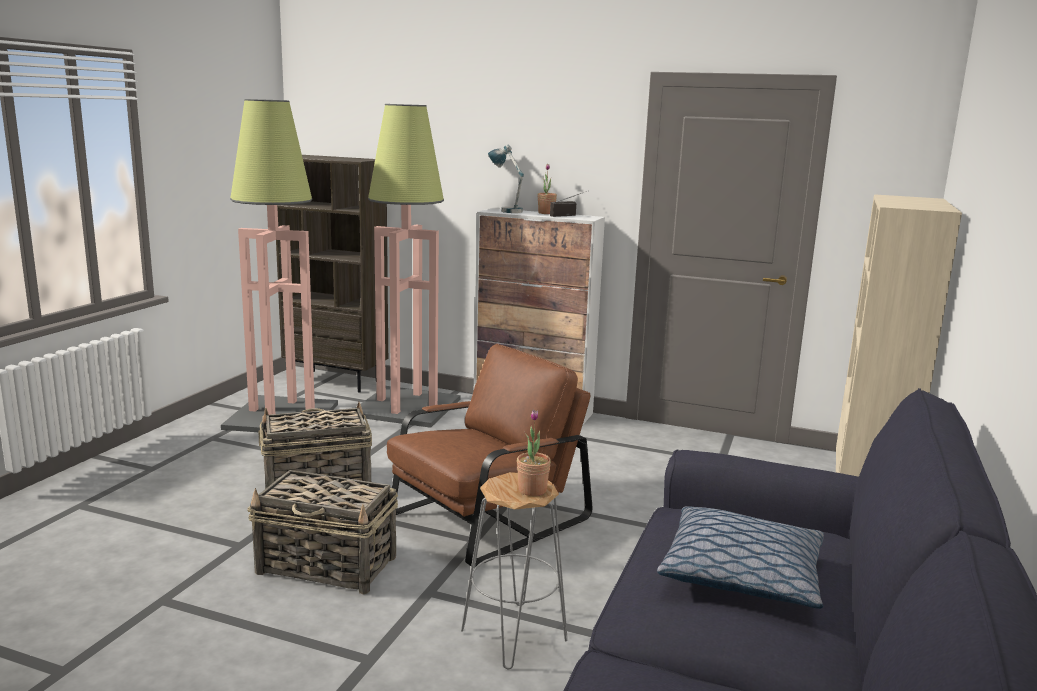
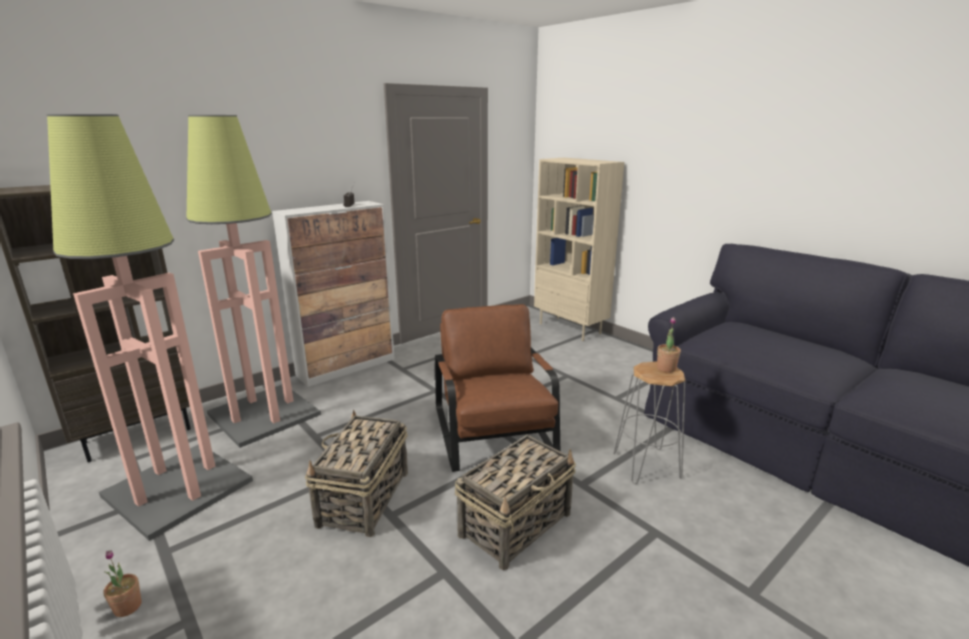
camera: 60 degrees left, 5 degrees up
(505, 210) = (296, 210): table lamp -> none
(546, 213) = (330, 206): potted plant -> potted plant (127, 607)
(742, 574) = (779, 347): pillow -> none

